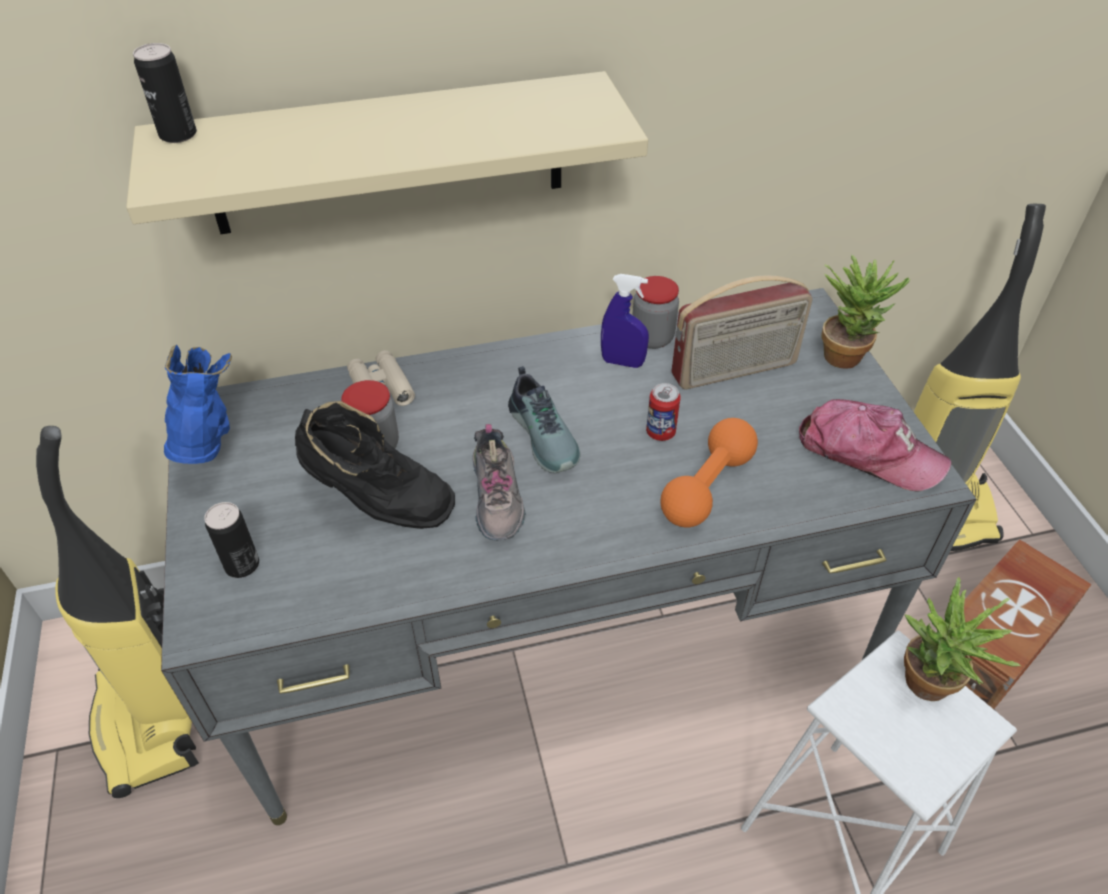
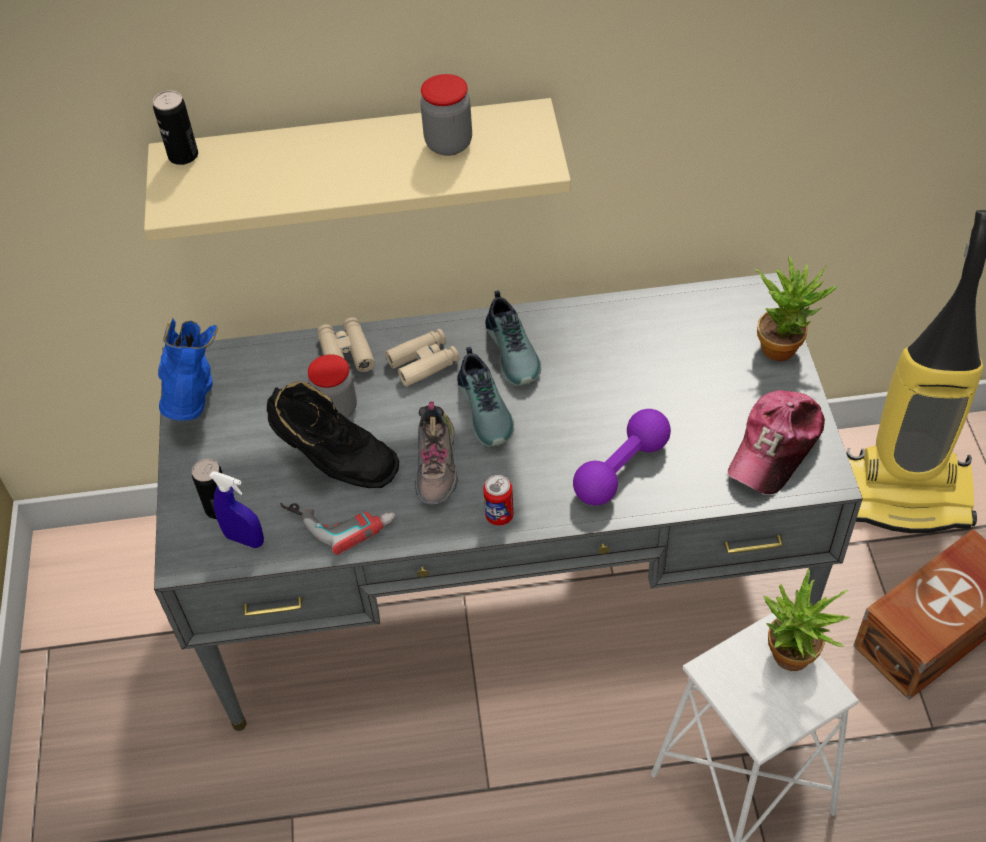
camera: 10 degrees right, 5 degrees up
(153, 720) = (131, 630): vacuum cleaner -> none
(390, 563) = (339, 516): none -> power drill
(468, 392) = (423, 362): none -> beige binoculars
(566, 375) = (514, 351): none -> shoe
(622, 362) = (569, 341): blue spray bottle -> blue spray bottle (244, 539)
(652, 338) = (602, 317): jar -> jar (448, 144)
(660, 432) = (590, 414): can -> can (499, 515)
(707, 487) = (621, 469): orange dumbbell -> purple dumbbell
(734, 371) = (672, 356): radio -> none
(868, 452) = (776, 447): cap -> cap turned 90 degrees clockwise

